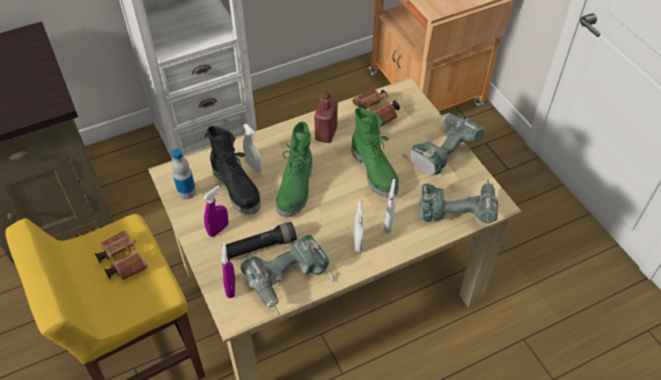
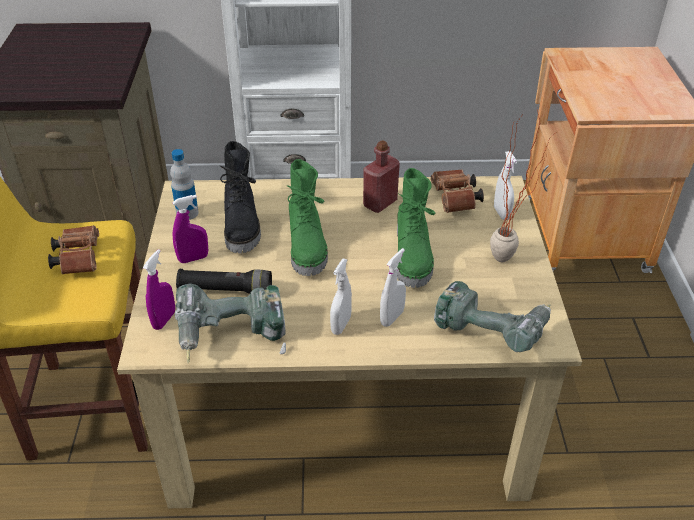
camera: 25 degrees right, 10 degrees down
(253, 166) = (276, 210): white spray bottle -> white spray bottle (501, 213)
(297, 189) = (308, 247): green boot -> green boot turned 45 degrees counterclockwise
(439, 151) = (510, 260): power drill -> potted plant

